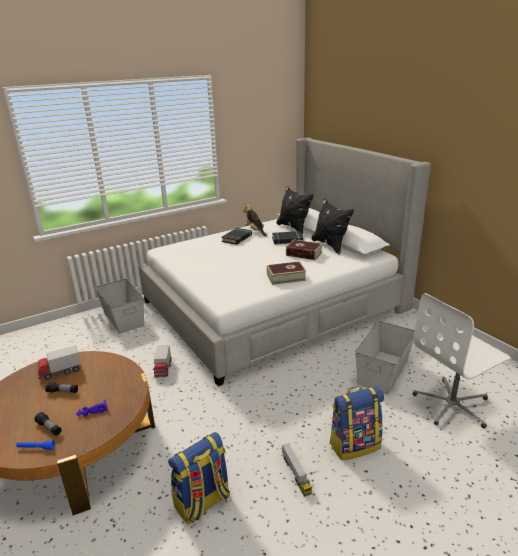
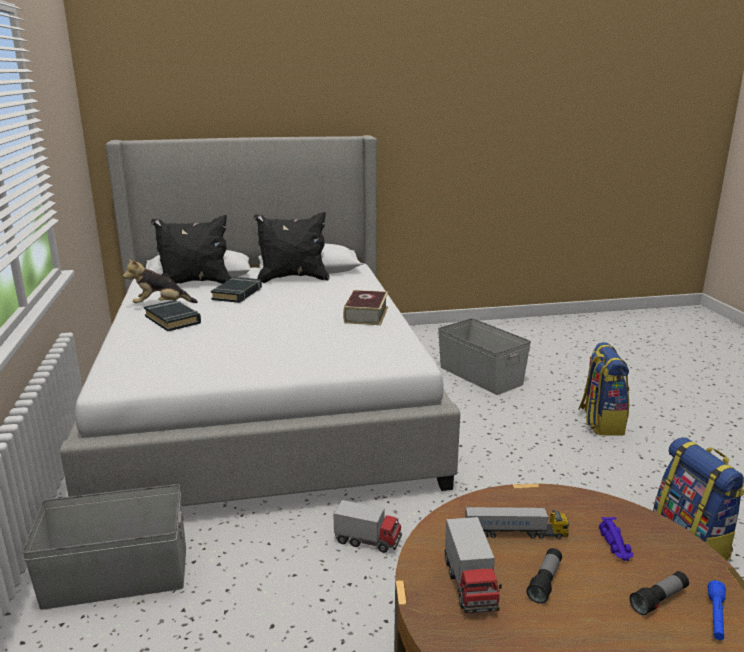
camera: 70 degrees left, 5 degrees down
(296, 474) = (642, 467): toy truck -> toy truck (515, 533)
(304, 254) = (301, 294): book -> none
(452, 405) = (552, 361): white office chair -> none

